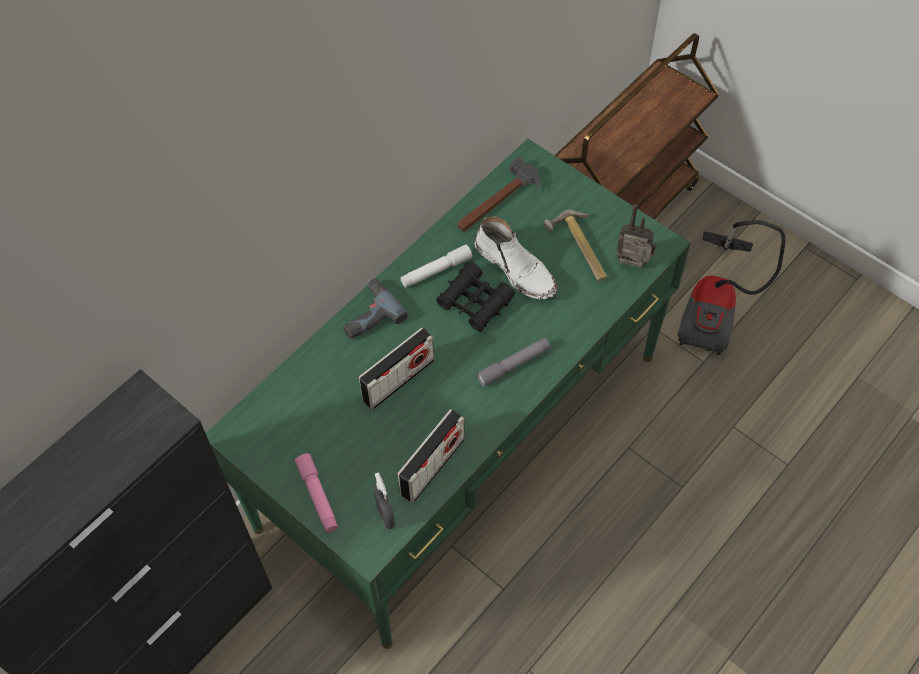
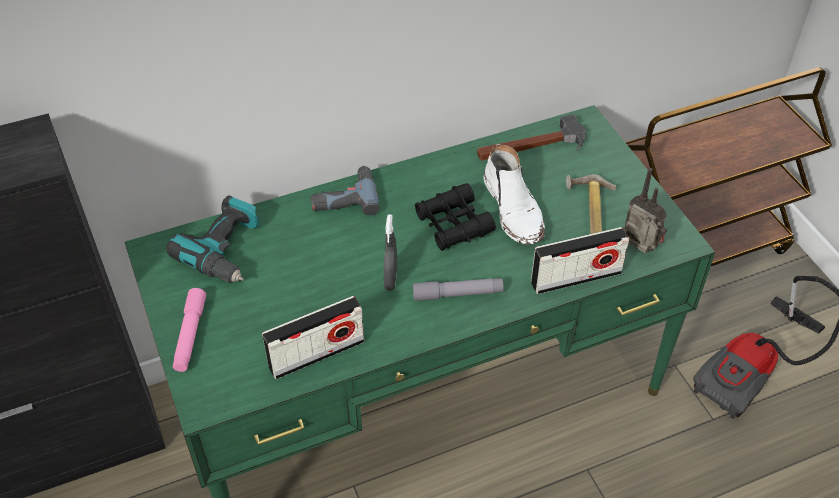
camera: 25 degrees right, 10 degrees down
(298, 407) = (226, 251): none -> power drill
(386, 515) = (241, 380): grey spray bottle -> grey spray bottle (390, 279)
(398, 380) = (335, 264): radio -> radio (576, 277)
(436, 271) = (433, 184): white flashlight -> none

